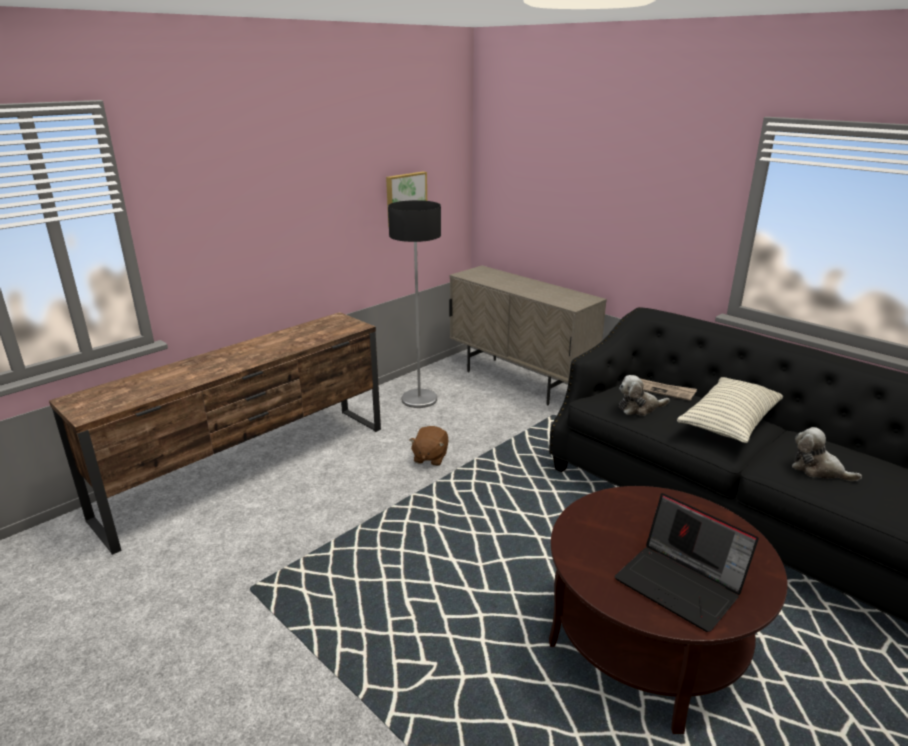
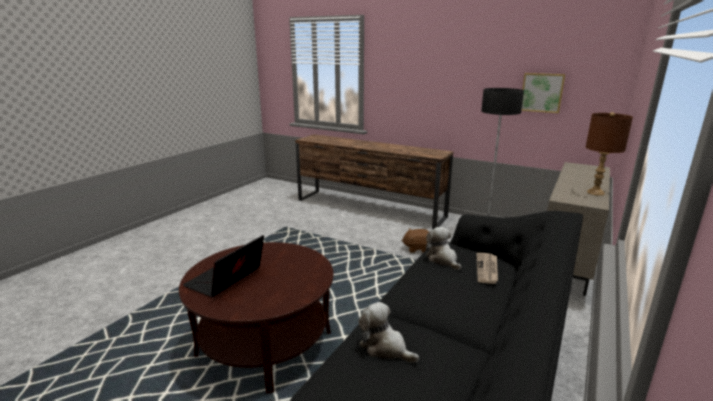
camera: 75 degrees right, 5 degrees down
(559, 290) = (595, 192): none -> brown table lamp
(729, 423) = (450, 302): pillow -> none
(818, 470) = (385, 347): plush toy -> plush toy turned 75 degrees counterclockwise

